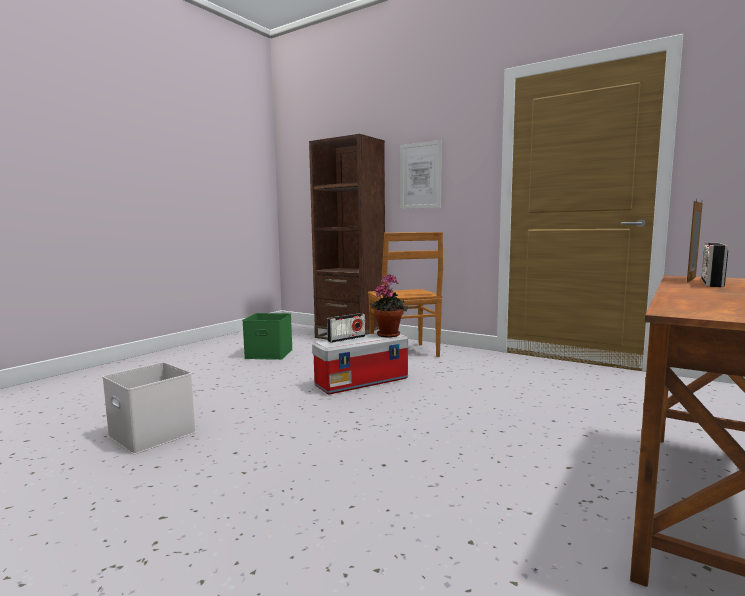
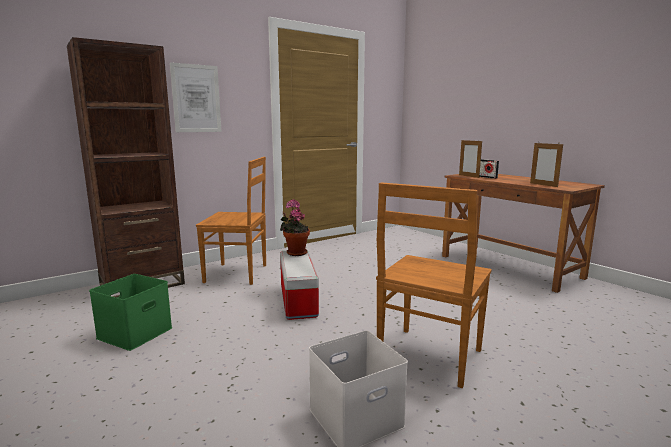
camera: 70 degrees left, 5 degrees up
(261, 454) = (428, 357): none -> brown chair
(346, 339) = (292, 266): radio -> none
(700, 302) = (543, 185): none -> picture frame

